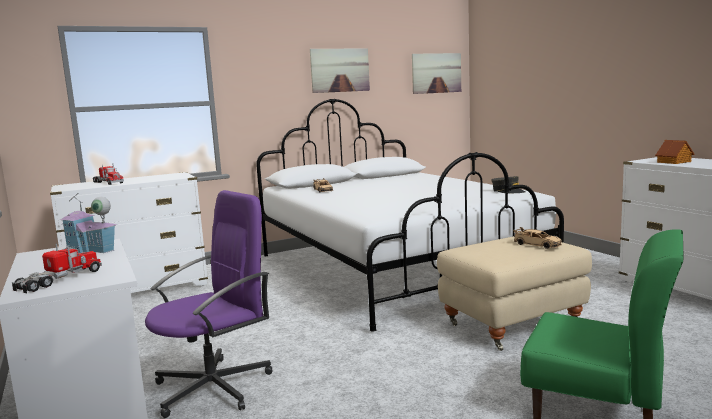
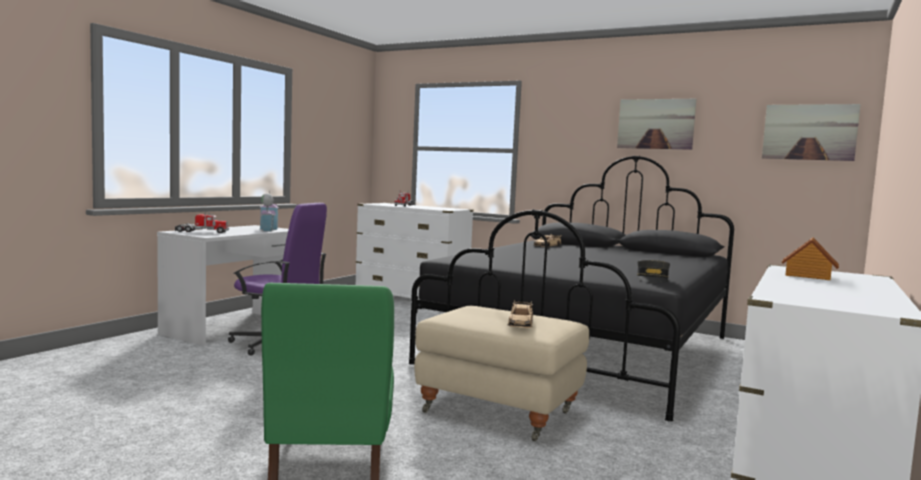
camera: 55 degrees right, 5 degrees down
(395, 268) = (586, 350): white bed -> black bed

